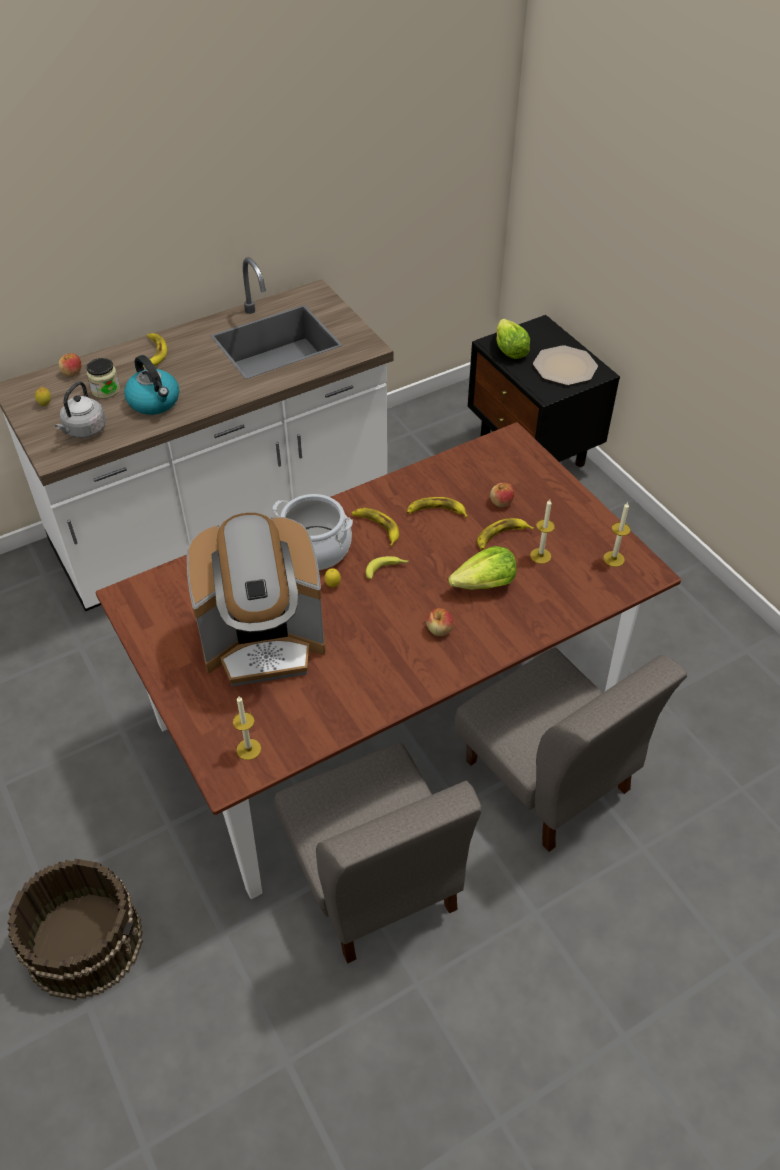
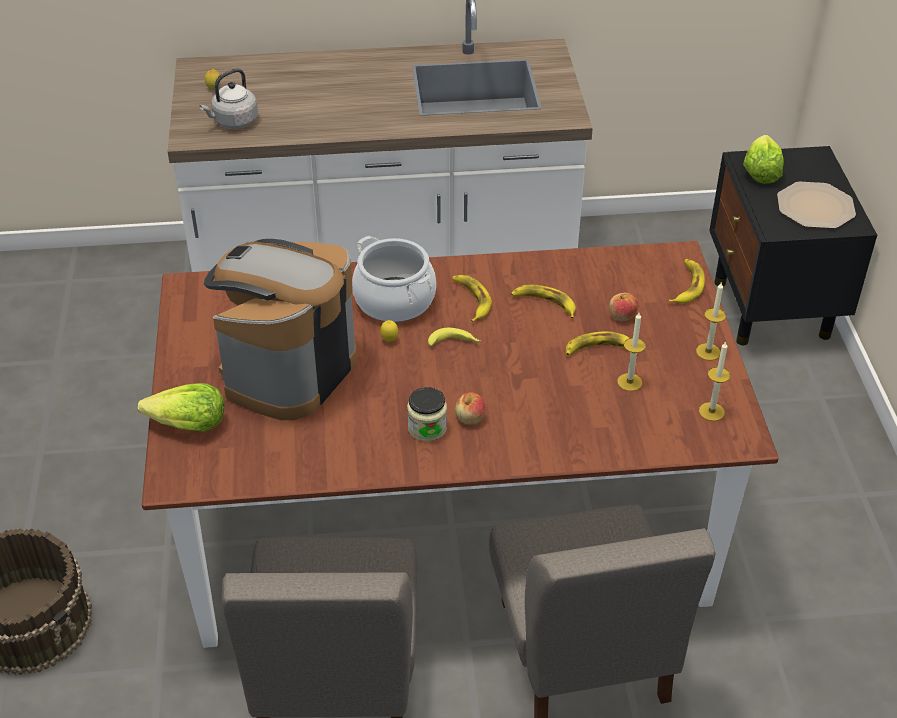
camera: 25 degrees right, 5 degrees down
(72, 373) = (256, 66): apple -> none
(106, 390) = (277, 90): jar -> jar (427, 428)
(154, 352) = (346, 67): banana -> banana (686, 285)
(155, 402) = (316, 113): kettle -> none
(248, 749) = (209, 462): candle -> candle (708, 352)
(264, 642) = (287, 371): coffee machine -> coffee machine turned 105 degrees clockwise
(484, 584) = (548, 390): lettuce -> lettuce (188, 425)

